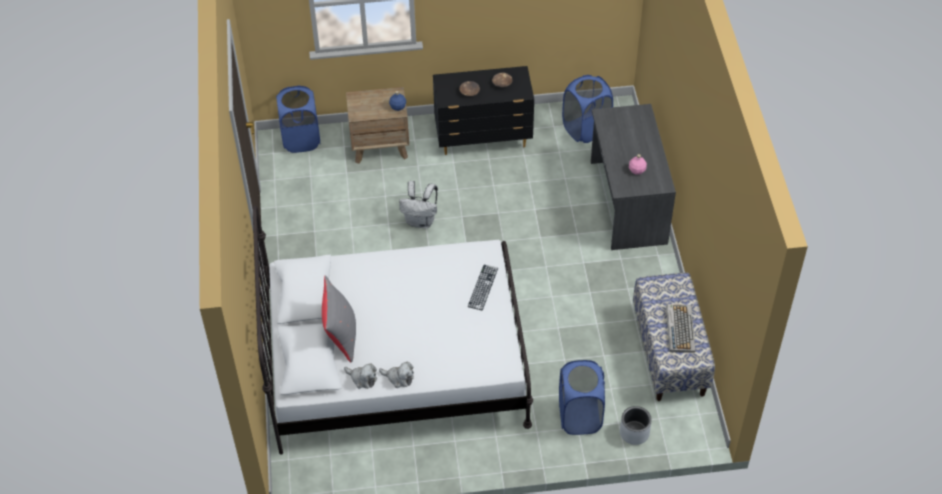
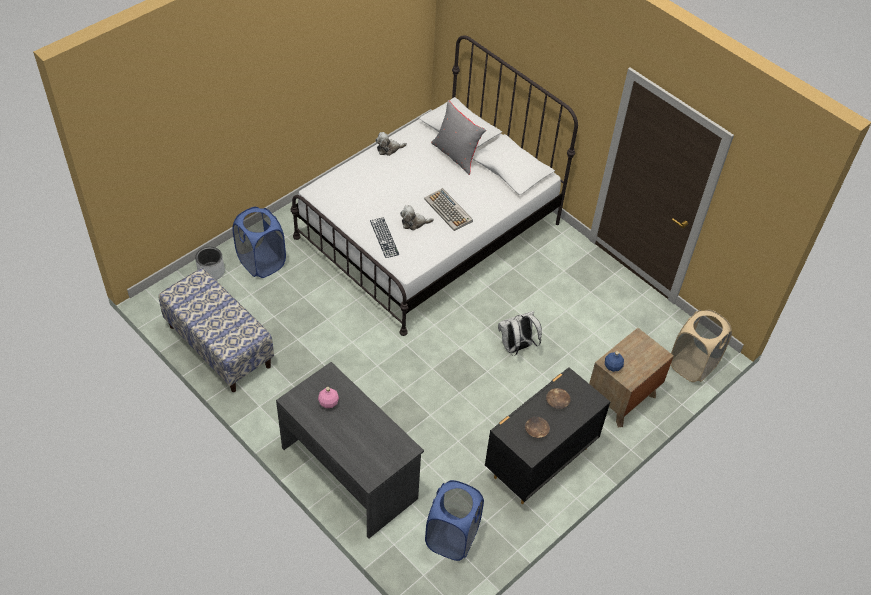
camera: 140 degrees right, 0 degrees up
(301, 139) = (693, 364): blue laundry basket -> beige laundry basket
(362, 379) = (413, 137): plush toy -> plush toy (414, 223)
(679, 328) = (205, 309): keyboard -> keyboard (449, 210)

